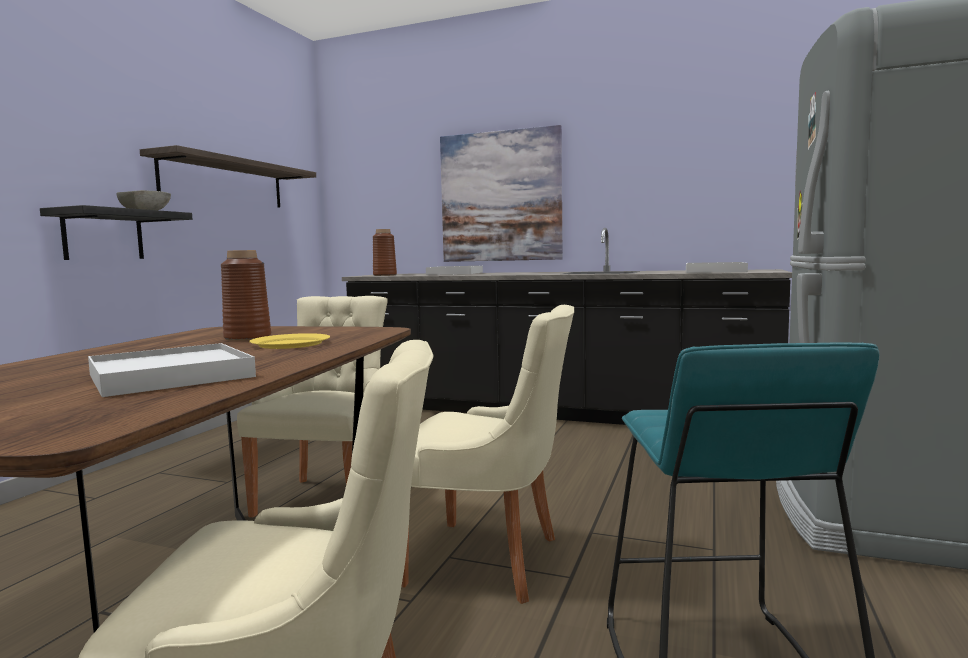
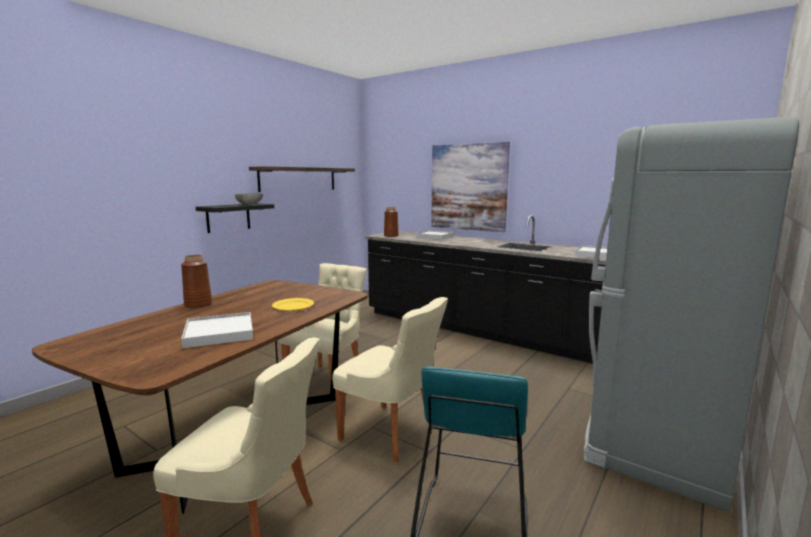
camera: 15 degrees right, 5 degrees up
(247, 337) = (278, 296): brown vase -> brown vase (198, 304)

